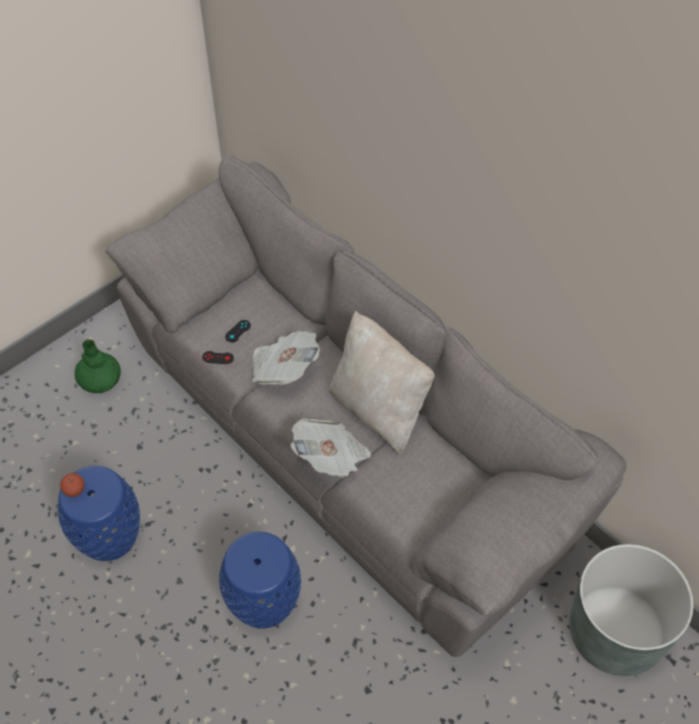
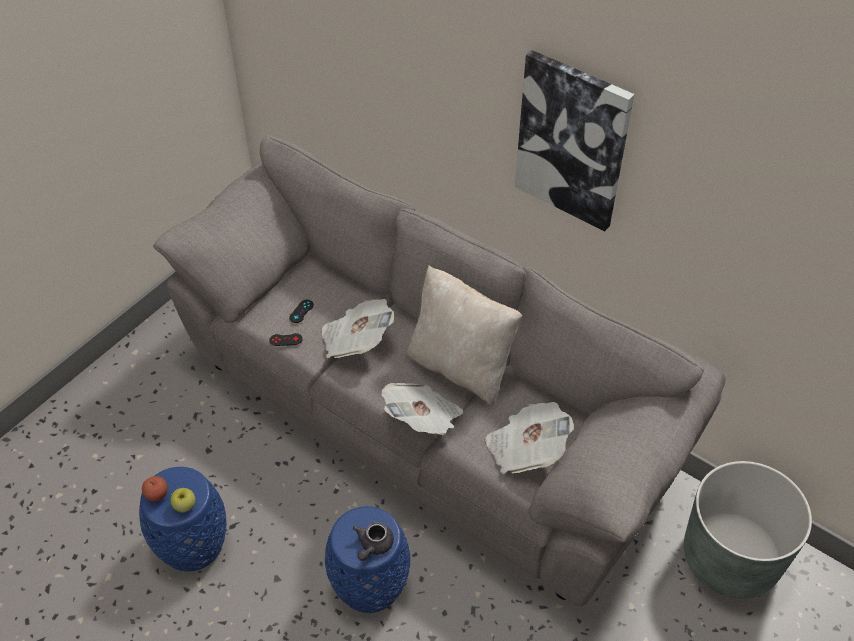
camera: 10 degrees left, 5 degrees down
(97, 505) = (184, 506): none -> apple
(100, 379) = (154, 389): green vase -> none
(262, 572) = (373, 546): none -> grey teapot
(423, 502) = (526, 449): none -> newspaper
(502, 216) = (572, 141): none -> picture

